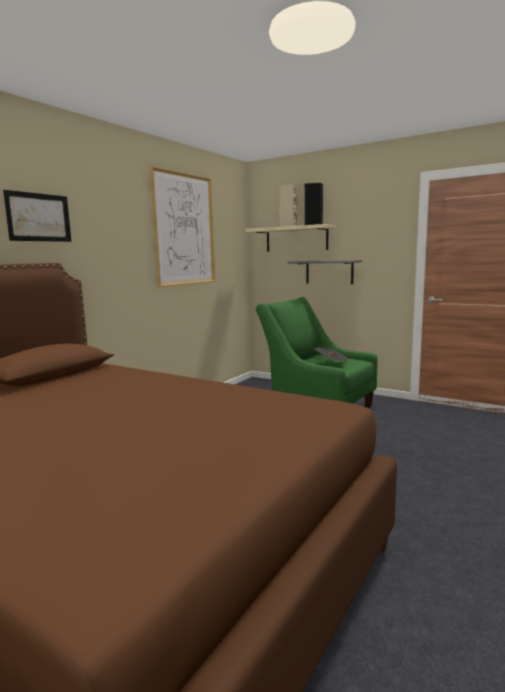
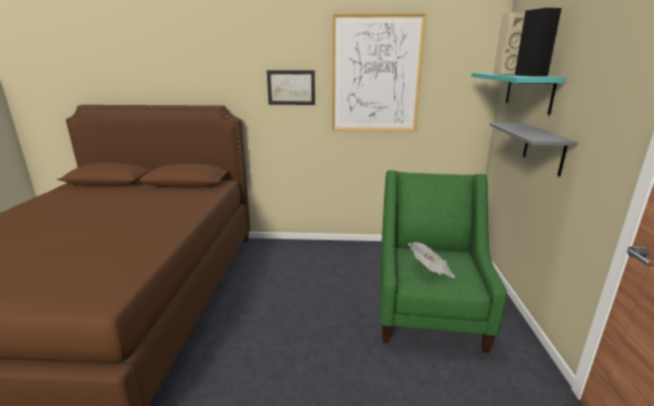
camera: 60 degrees right, 10 degrees up
(39, 217) = (218, 71): picture -> picture (291, 87)
(296, 239) = (528, 91): beige shelf -> turquoise shelf

